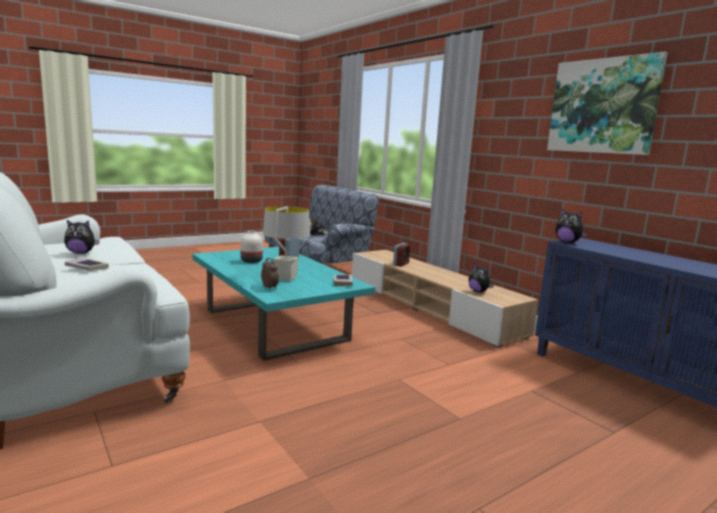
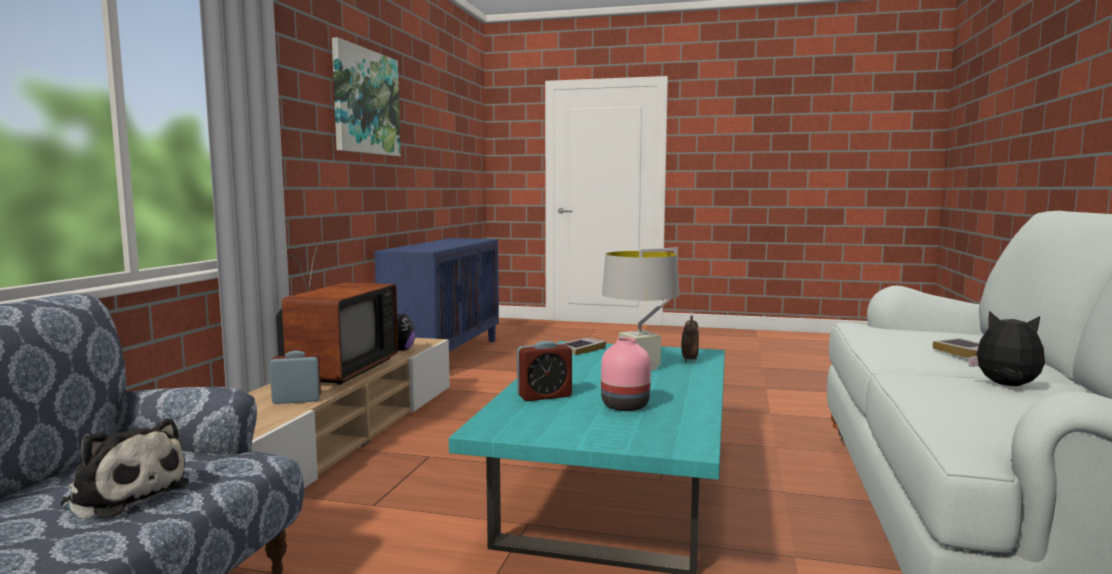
camera: 130 degrees left, 5 degrees down
(252, 261) = (623, 406): white vase -> pink vase
(442, 275) = (337, 371): none -> television
(568, 242) = (422, 250): plush toy -> none

